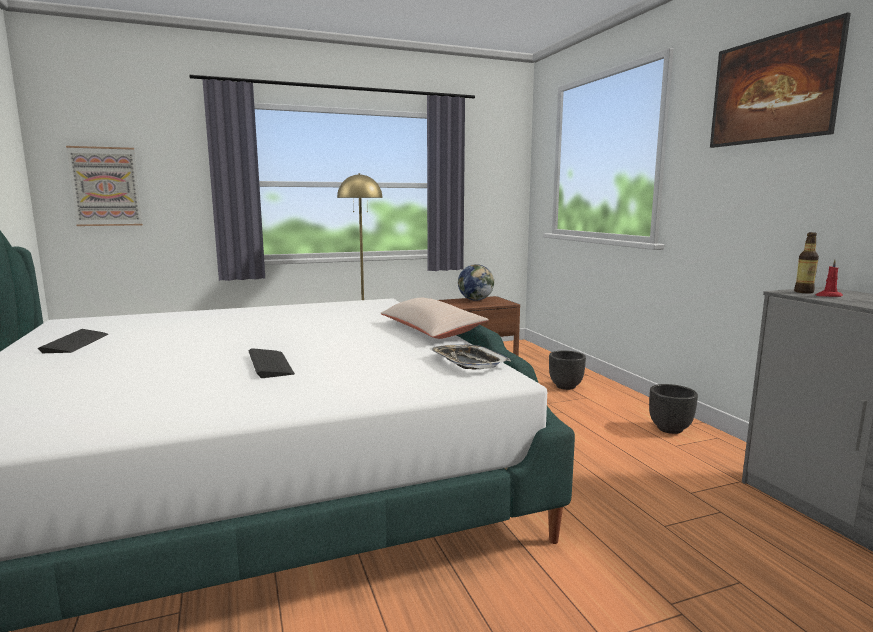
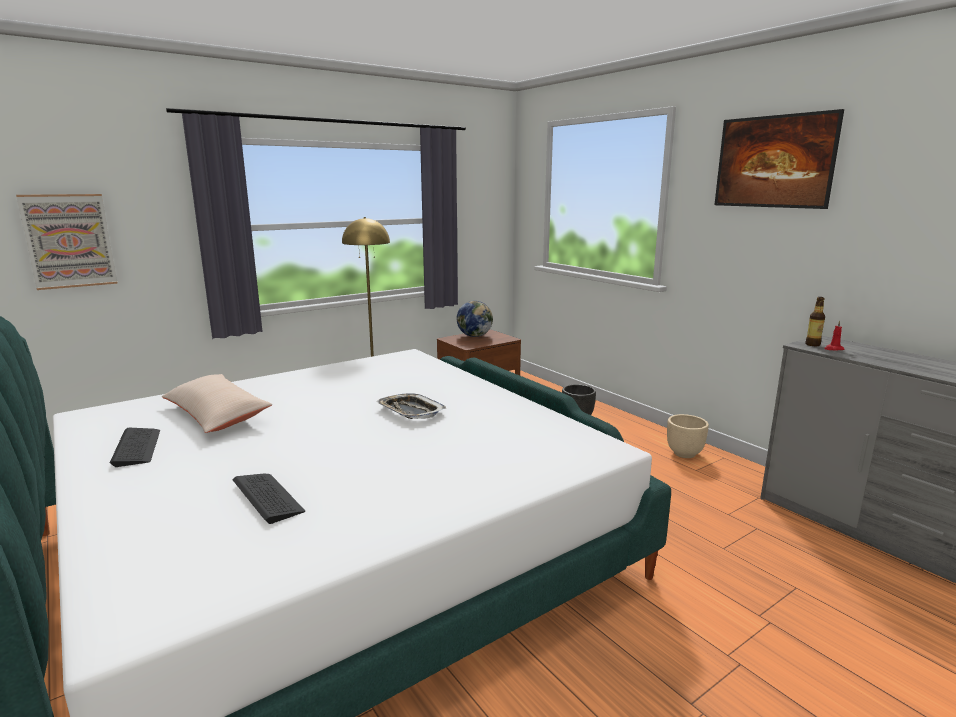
camera: 15 degrees left, 5 degrees up
(270, 364) = (386, 455): keyboard -> keyboard (268, 498)
(430, 330) = (494, 393): beige pillow -> beige pillow (216, 414)
(468, 362) = (564, 432): tray -> tray (410, 411)
(670, 429) = (685, 454): black planter -> beige planter

